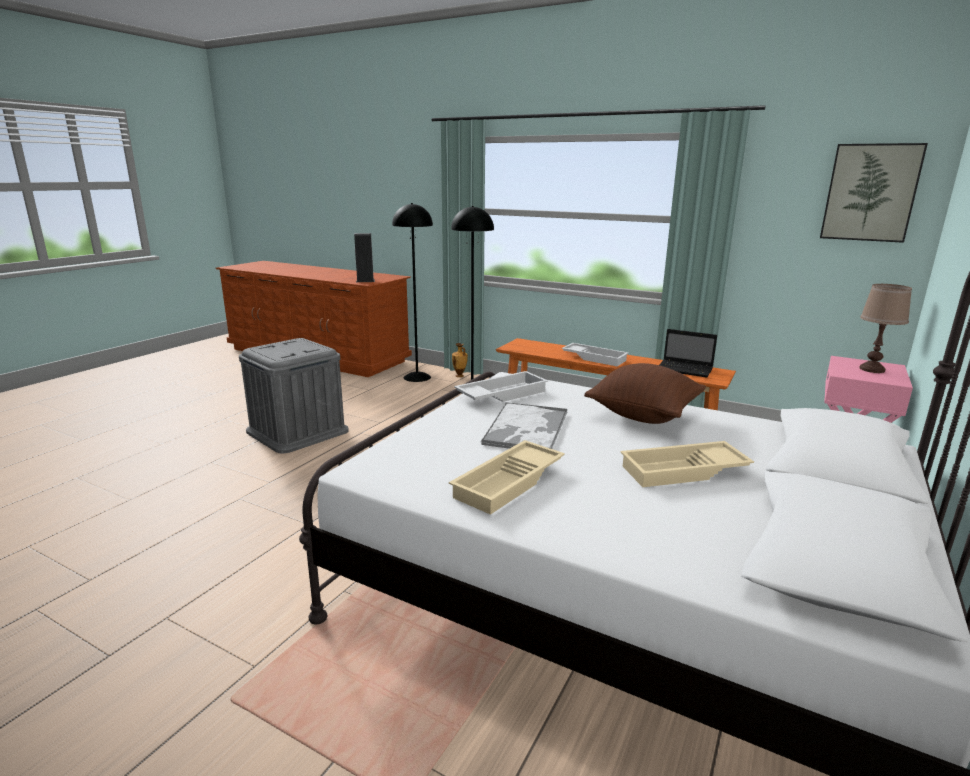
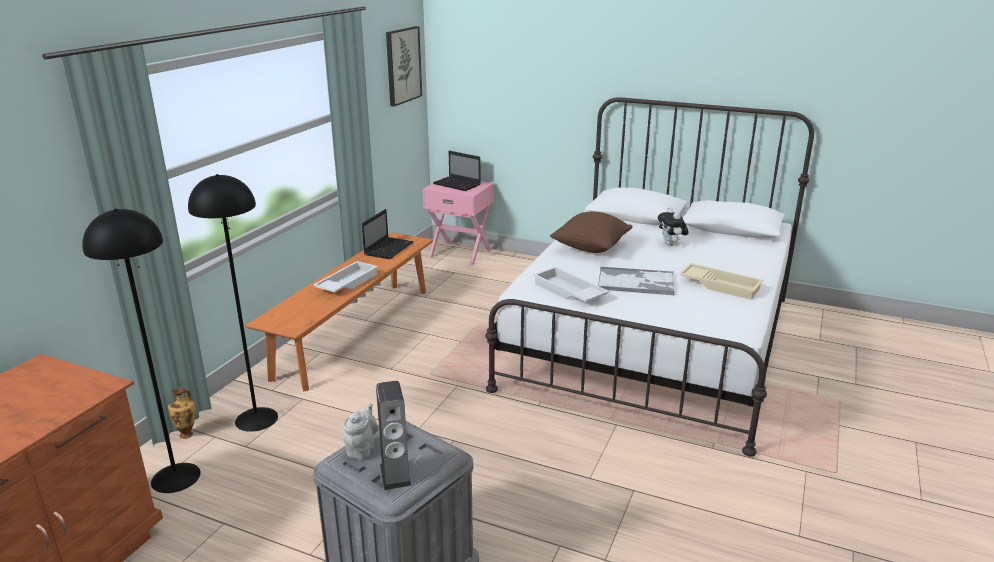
camera: 95 degrees left, 5 degrees up
(304, 343) = (362, 449): none -> grey teapot
(365, 281) = (71, 392): speaker -> speaker (395, 475)
(684, 471) = (671, 244): beige tray -> plush toy
(872, 369) = (458, 184): brown table lamp -> laptop

